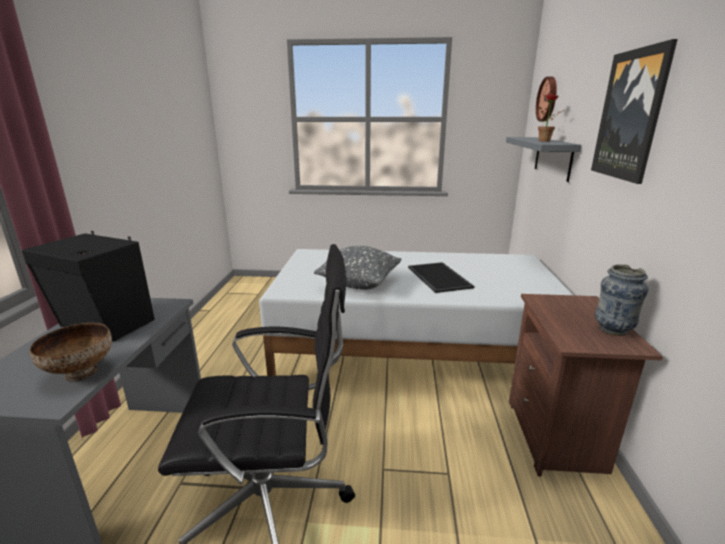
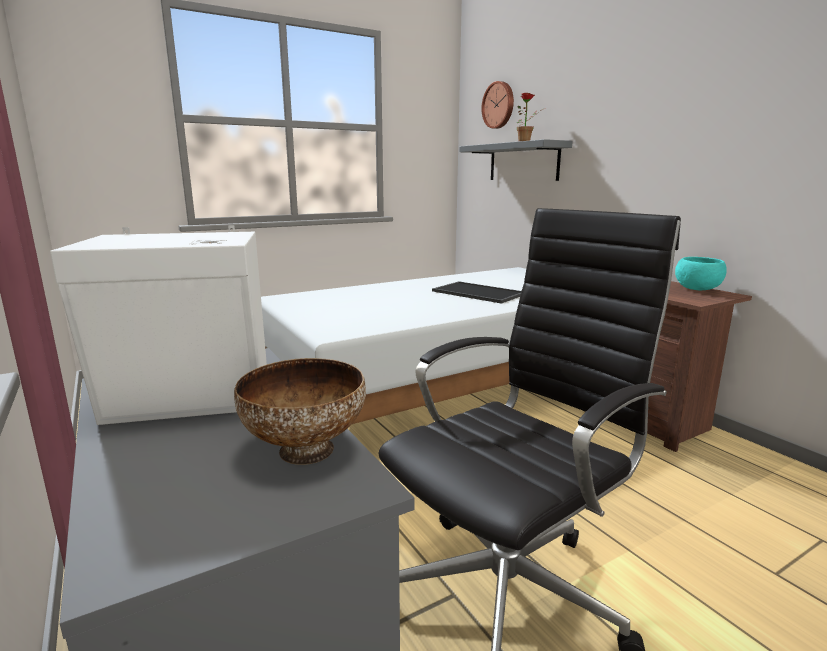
camera: 35 degrees left, 5 degrees down
(105, 325) = (193, 401): black speaker -> white speaker
(359, 283) = (412, 310): grey pillow -> none
(612, 330) = (697, 289): vase -> turquoise bowl
(630, 115) = (645, 101): picture -> none

